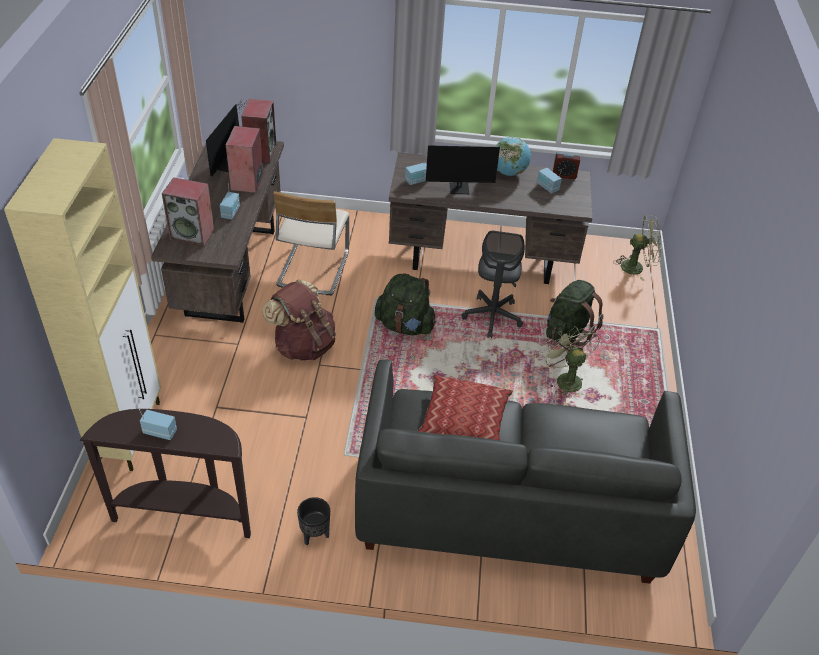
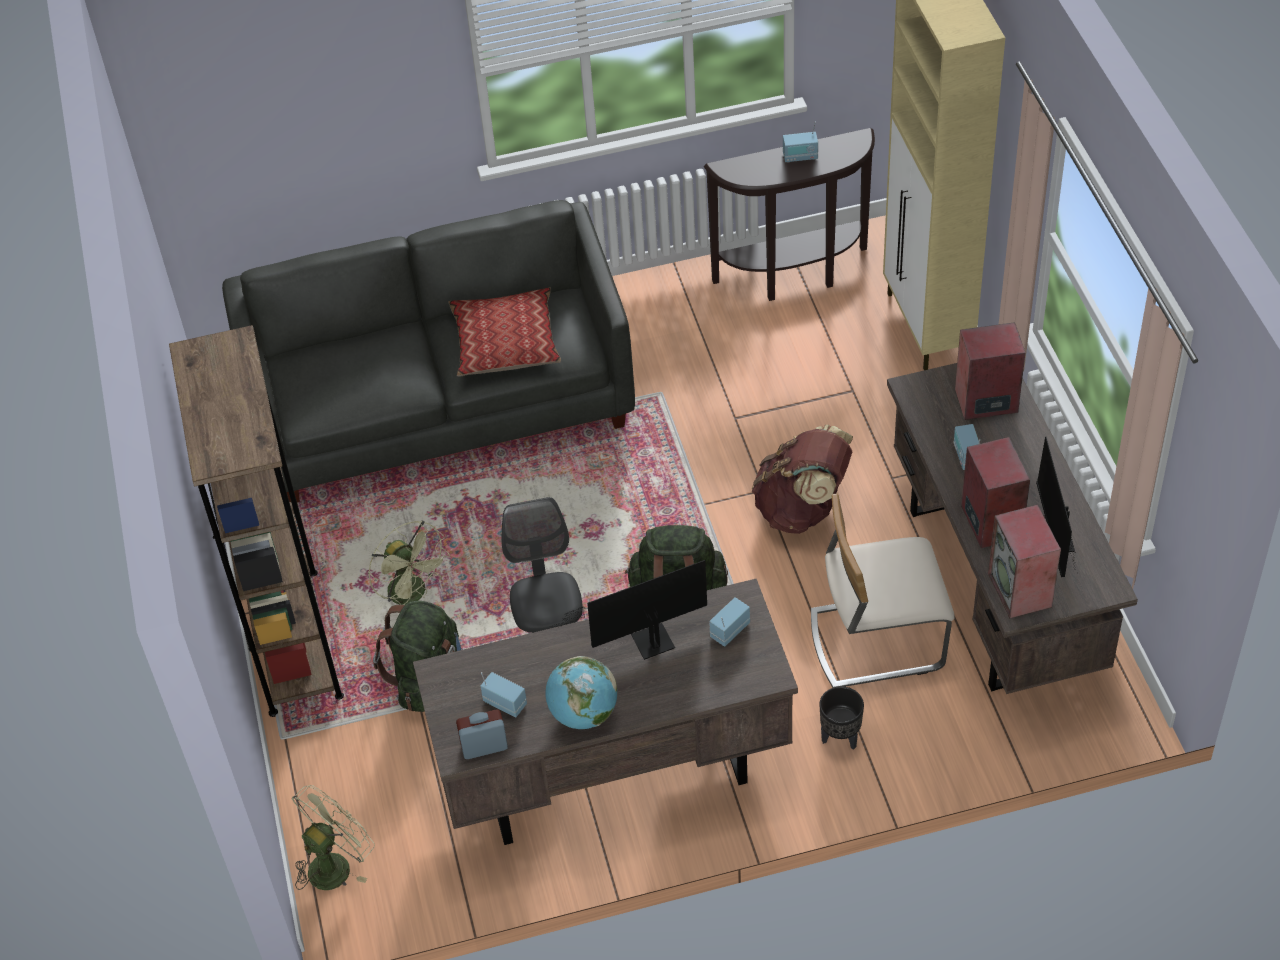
camera: 165 degrees right, 5 degrees up
(312, 269) = (876, 639): beige chair -> beige chair turned 90 degrees counterclockwise
(314, 535) = (645, 305): black planter -> black planter (840, 737)
(637, 267) = (335, 863): green fan -> green fan turned 150 degrees clockwise
(646, 377) = (294, 641): none -> brown bookcase

